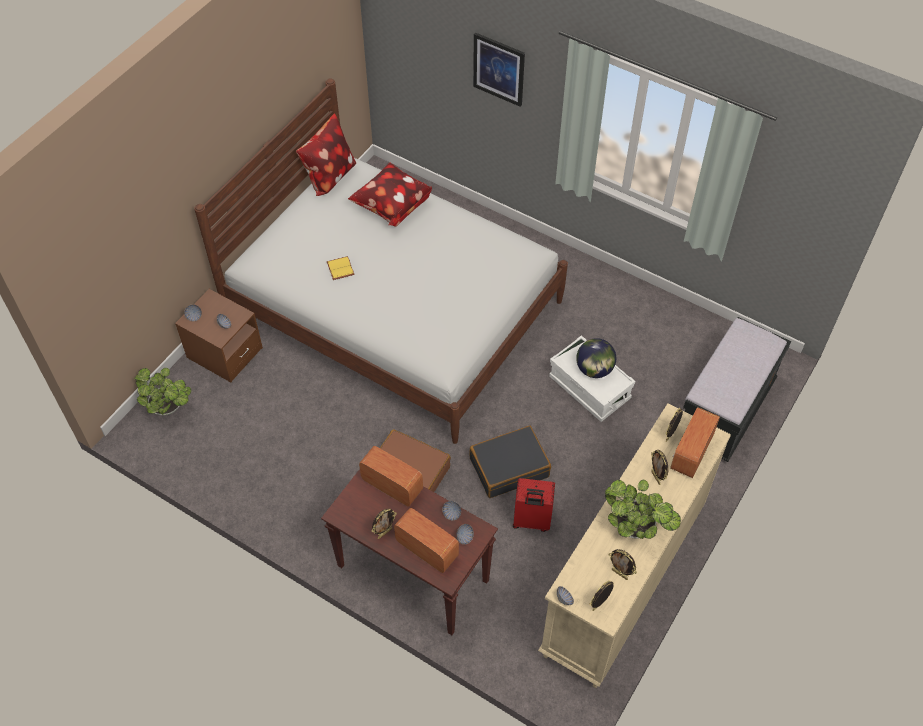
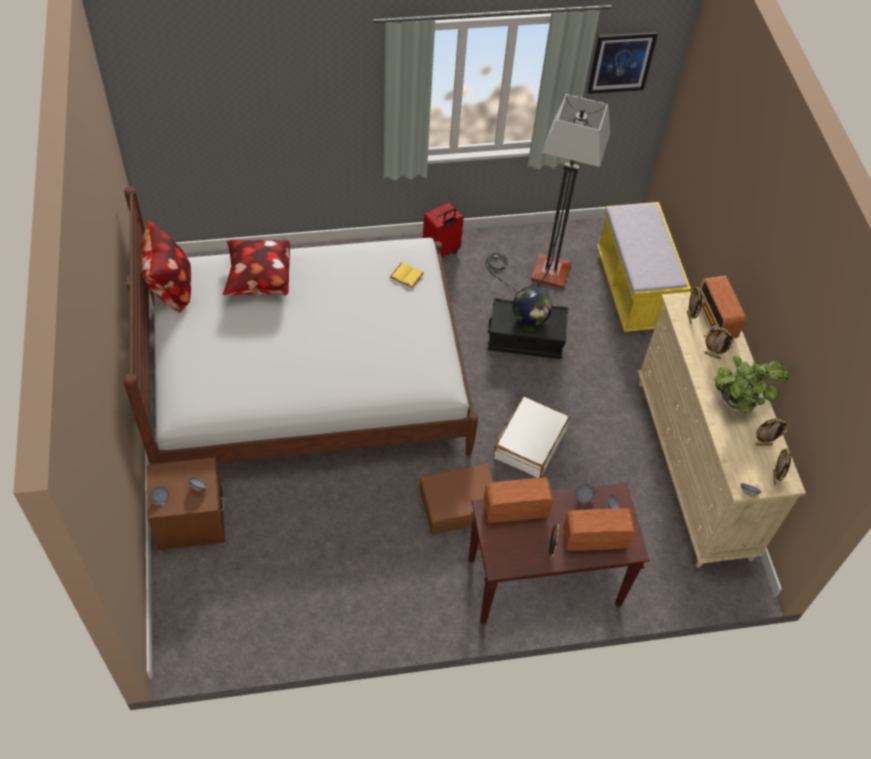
camera: 45 degrees left, 0 degrees up
(169, 408) = (190, 607): potted plant -> none
(339, 268) = (270, 363): yellow book -> yellow book (406, 276)
(499, 69) = (296, 92): picture -> picture (621, 62)
(509, 467) = (529, 443): black suitcase -> white suitcase
(531, 521) = (587, 472): red suitcase -> red suitcase (441, 252)
(589, 388) = (525, 339): white storage box -> black storage box
(655, 343) = (538, 272): none -> floor lamp
(725, 410) = (634, 290): black bench -> yellow bench

